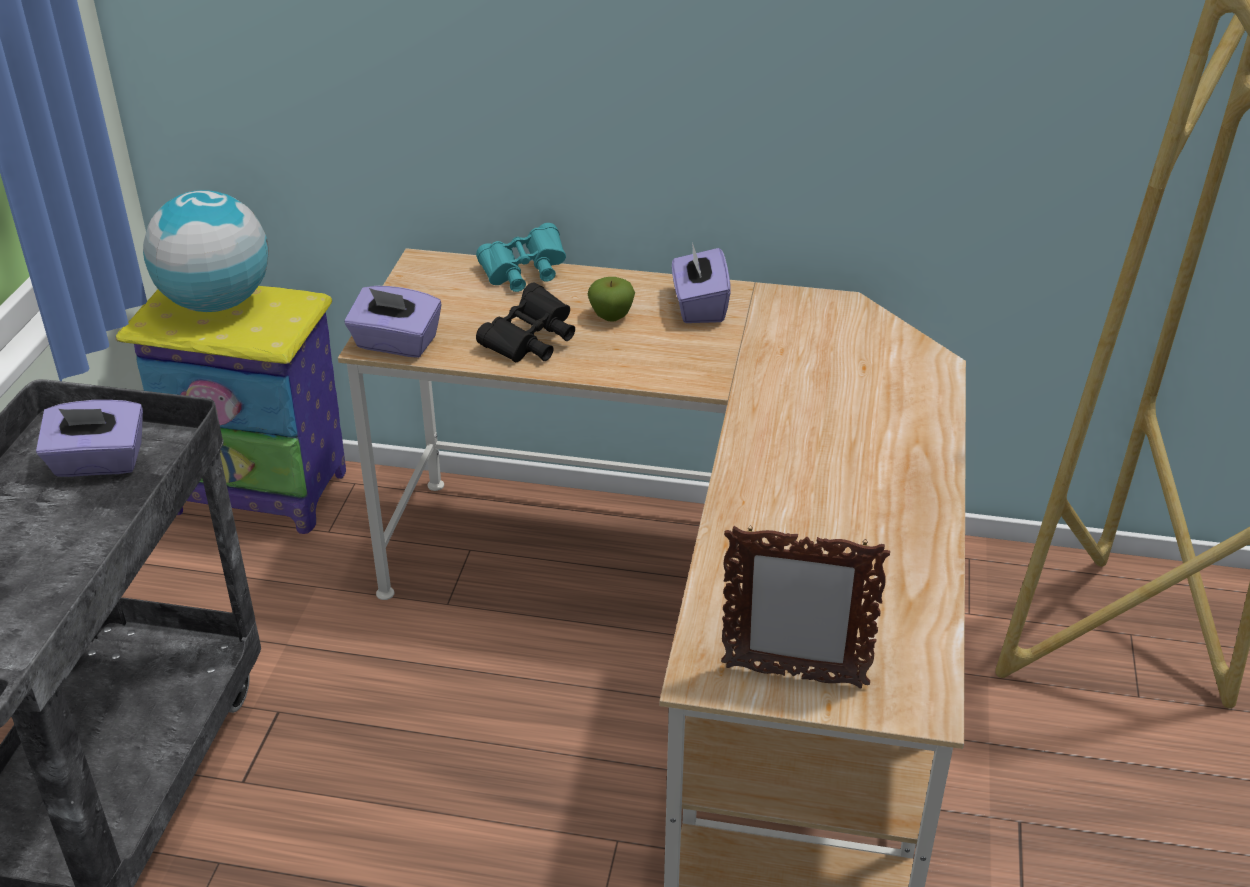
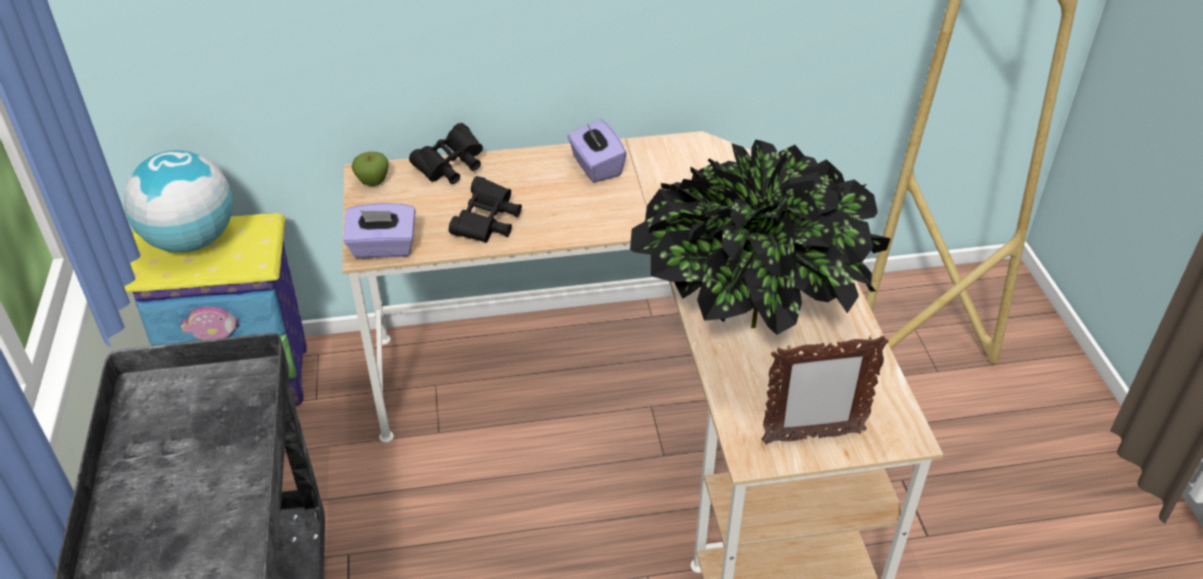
camera: 20 degrees left, 5 degrees up
(98, 463) = (197, 408): purple tissue box -> none
(524, 274) = (450, 168): turquoise binoculars -> black binoculars
(611, 317) = (536, 189): apple -> apple (373, 182)
(782, 527) = (746, 327): none -> potted plant

